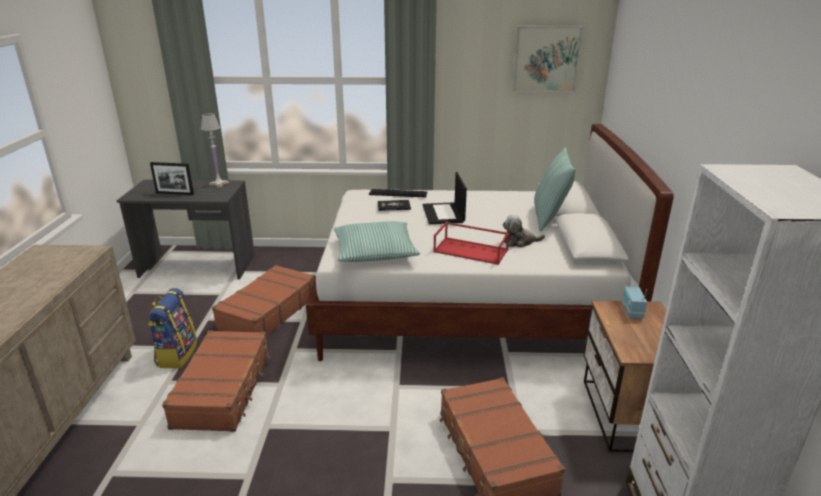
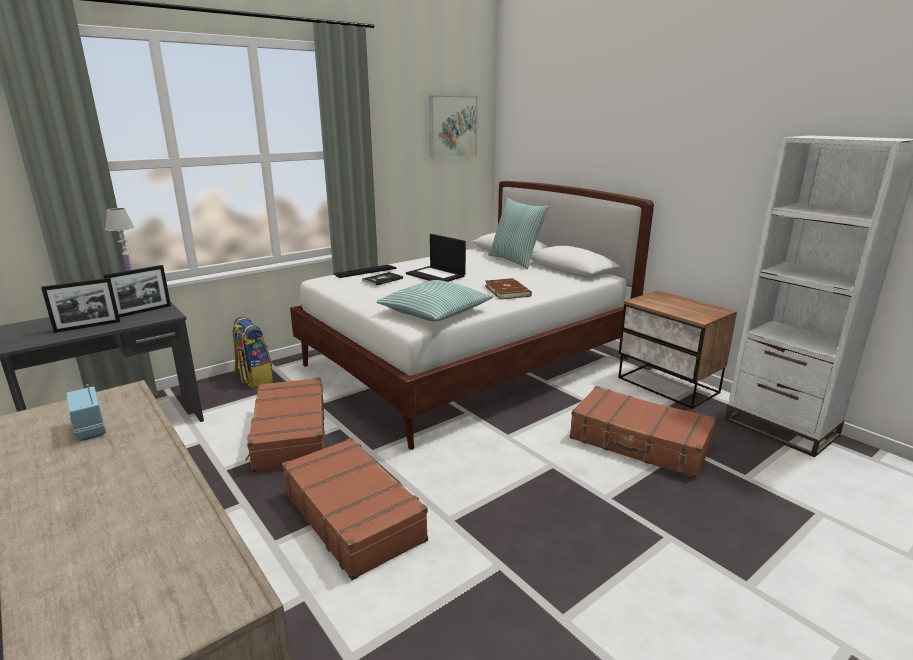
camera: 40 degrees left, 5 degrees down
(176, 354) = (240, 516): backpack -> backpack (254, 378)
(214, 190) = (143, 311): none -> picture frame
(471, 250) = (508, 291): red tray -> brown book
(520, 242) = (527, 278): plush toy -> none
(631, 311) = (656, 299): radio -> radio (89, 429)

